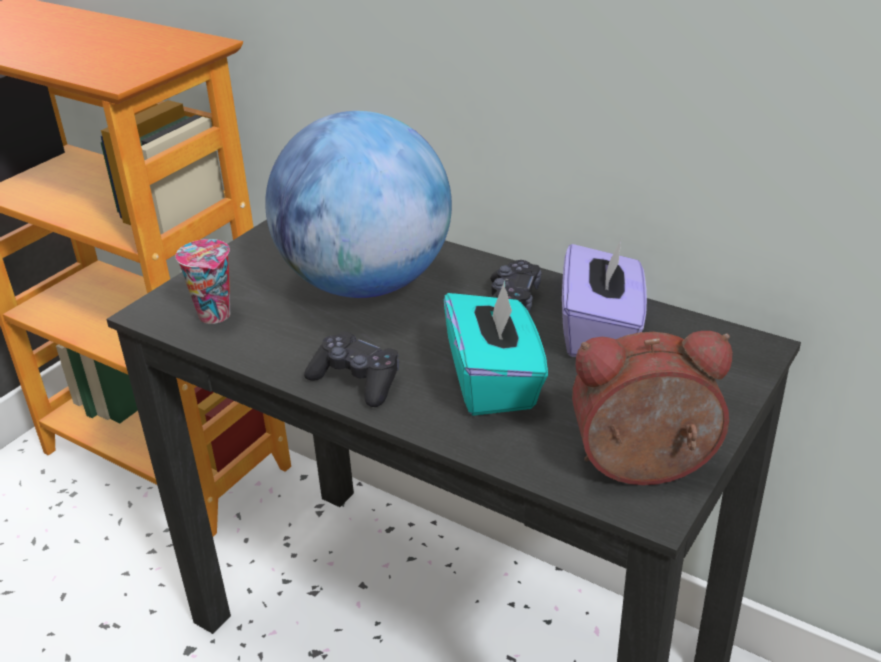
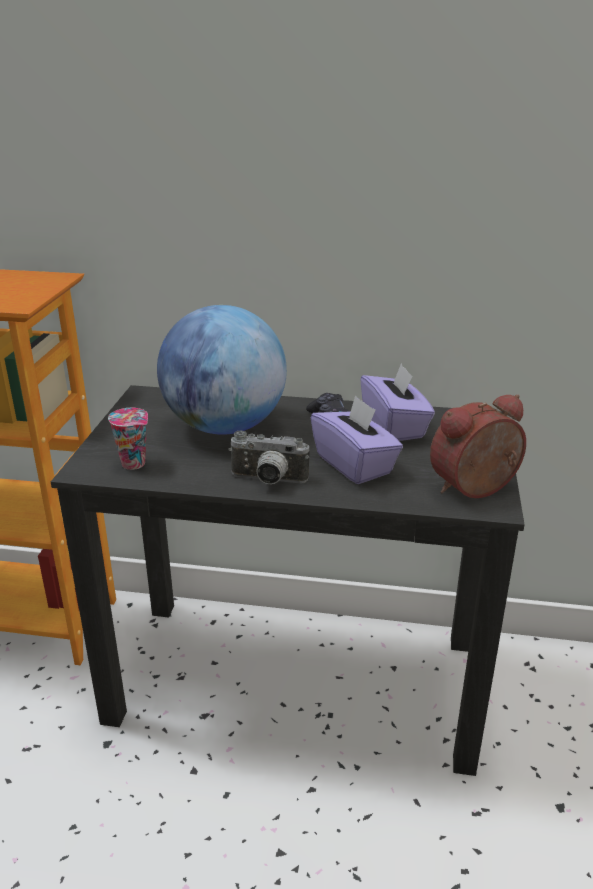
camera: 25 degrees left, 5 degrees down
(356, 380) = (268, 481): black game controller -> camera
(494, 382) = (355, 464): turquoise tissue box -> purple tissue box

